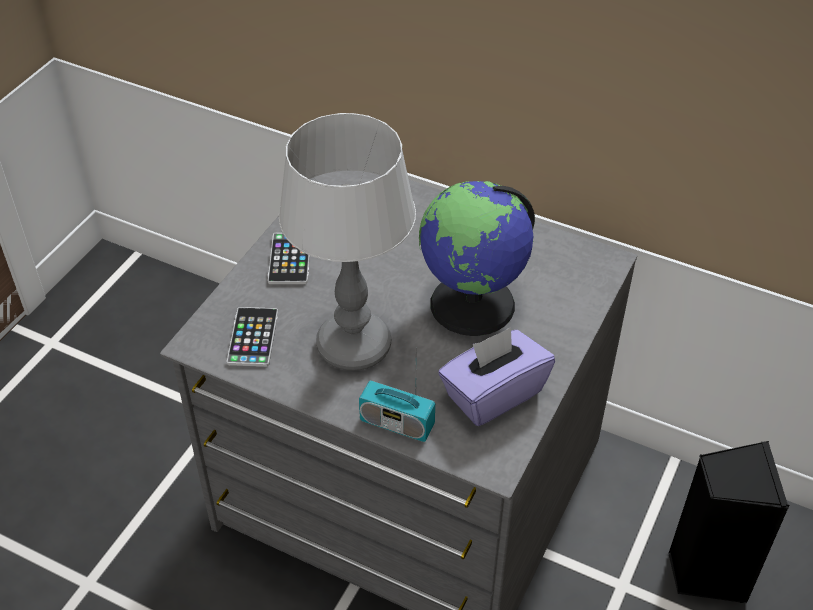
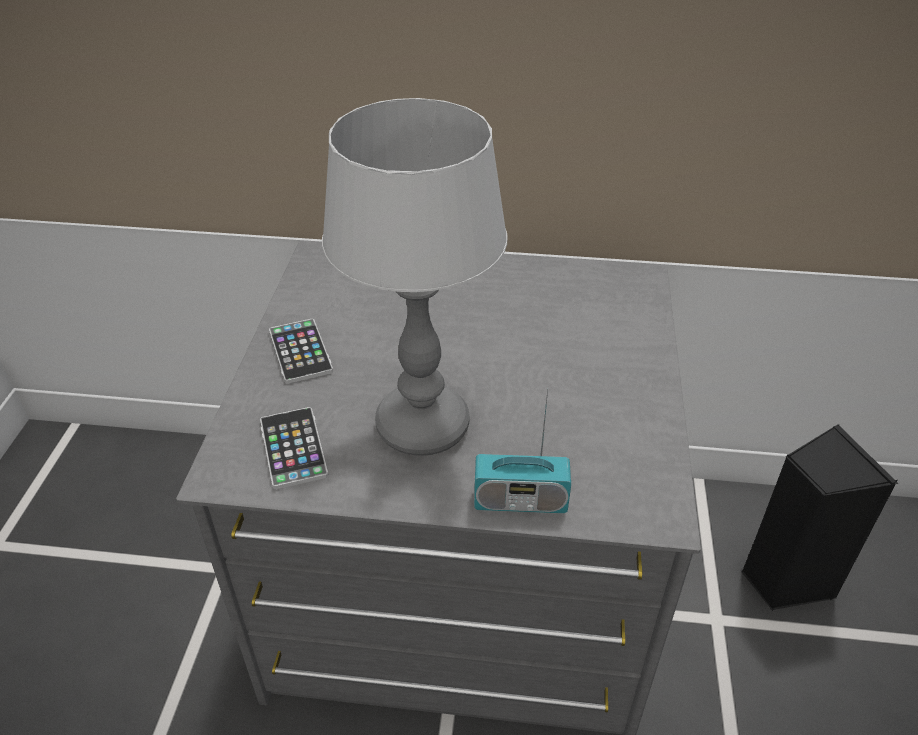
camera: 20 degrees left, 5 degrees down
(473, 305) = (533, 349): globe -> none
(493, 394) = (610, 436): purple tissue box -> none

